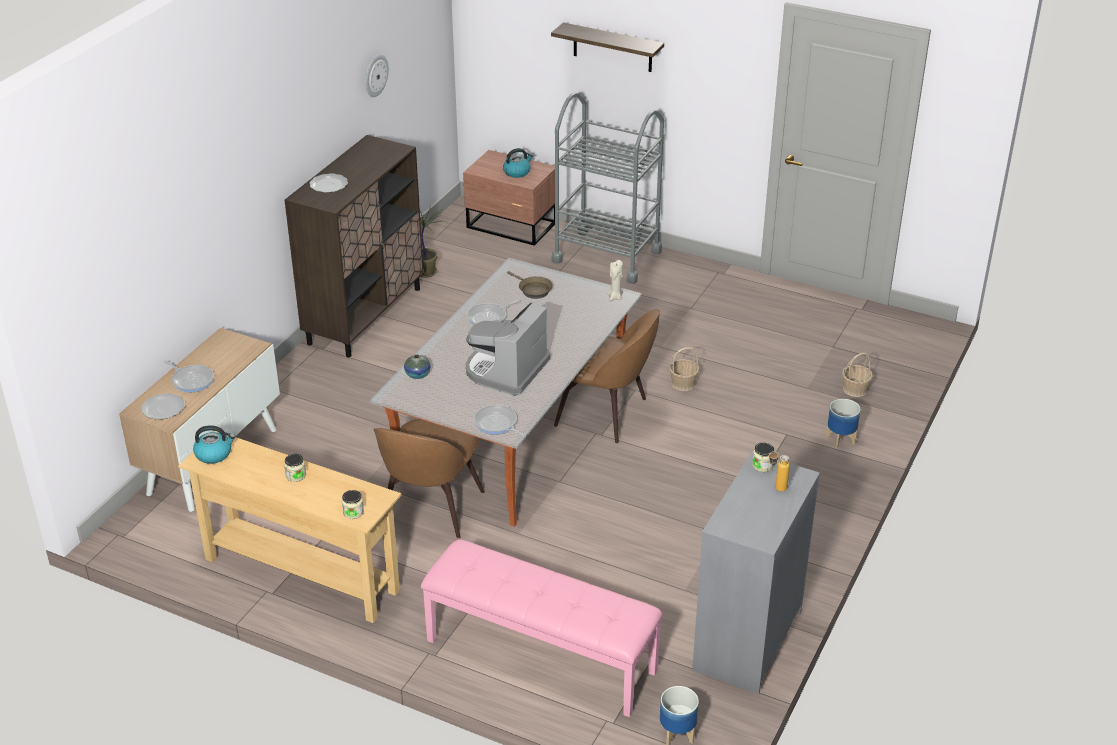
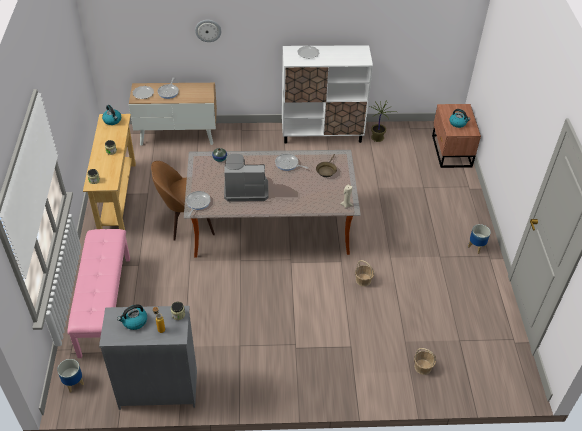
camera: 60 degrees right, 10 degrees up
(365, 315) = (322, 133): brown cabinet -> white cabinet
(375, 75) = (389, 17): wall clock -> wall clock (208, 30)
(604, 413) = (310, 256): brown chair -> none
(607, 256) = (458, 200): grey cart -> none
(612, 48) = (514, 84): shelf -> none
(749, 509) = (134, 321): none -> kettle
(840, 440) = (364, 375): planter -> planter (476, 246)

